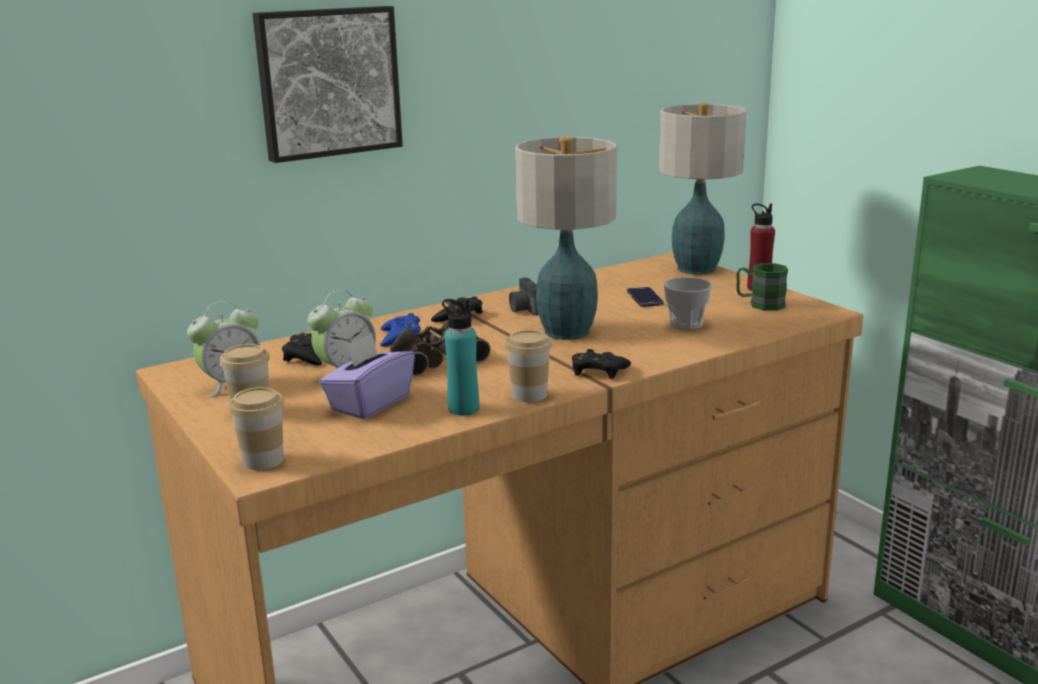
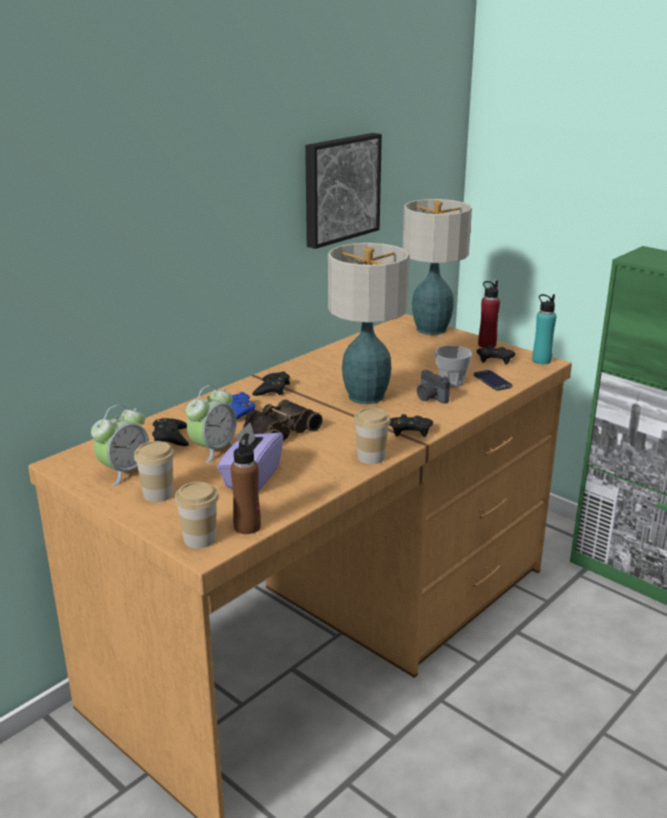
camera: 15 degrees left, 5 degrees up
(327, 453) = (247, 526): none -> brown bottle
(328, 82) = (165, 206): picture -> picture (340, 189)
(463, 409) = (328, 475): turquoise bottle -> turquoise bottle (541, 360)
(525, 309) = (321, 378): camera -> camera (430, 398)
(644, 297) = (407, 359): phone -> phone (492, 380)
(759, 304) = (495, 359): green mug -> black game controller

